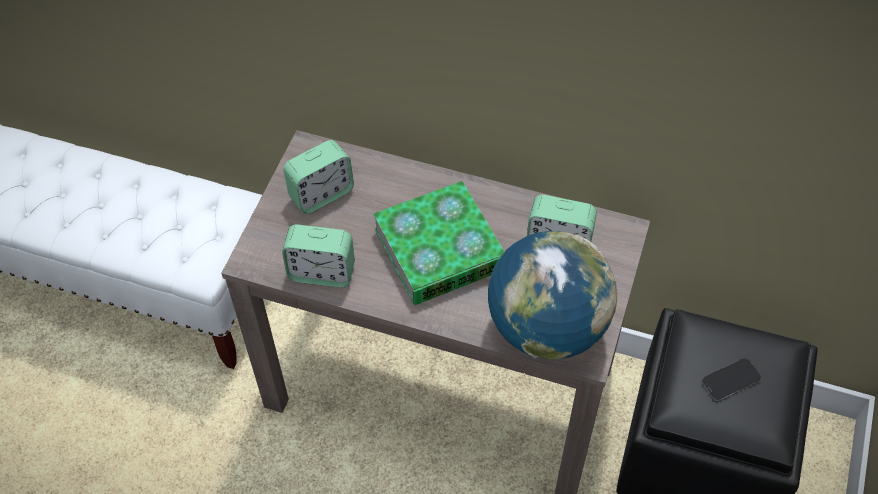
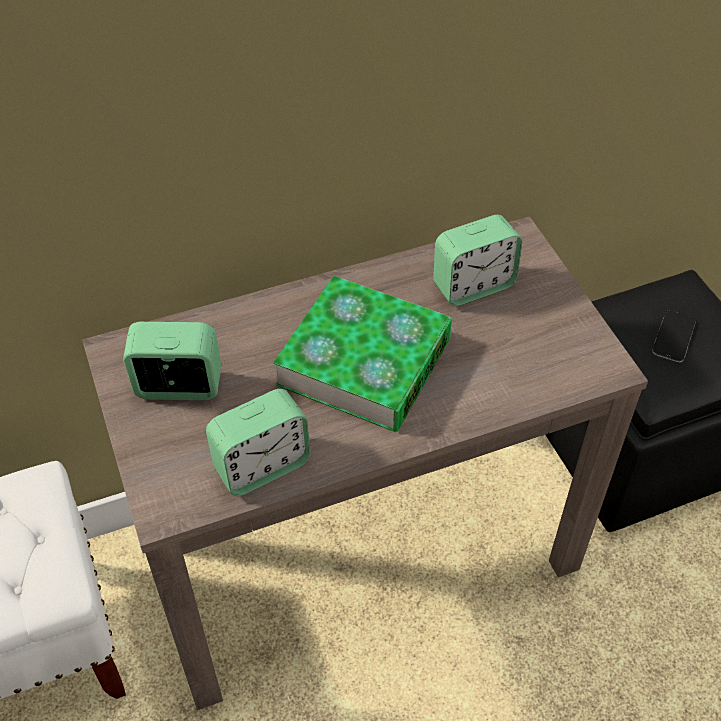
camera: 40 degrees left, 5 degrees down
(321, 194) = (179, 386): alarm clock -> alarm clock turned 105 degrees counterclockwise
(547, 328) = (545, 367): globe -> none

